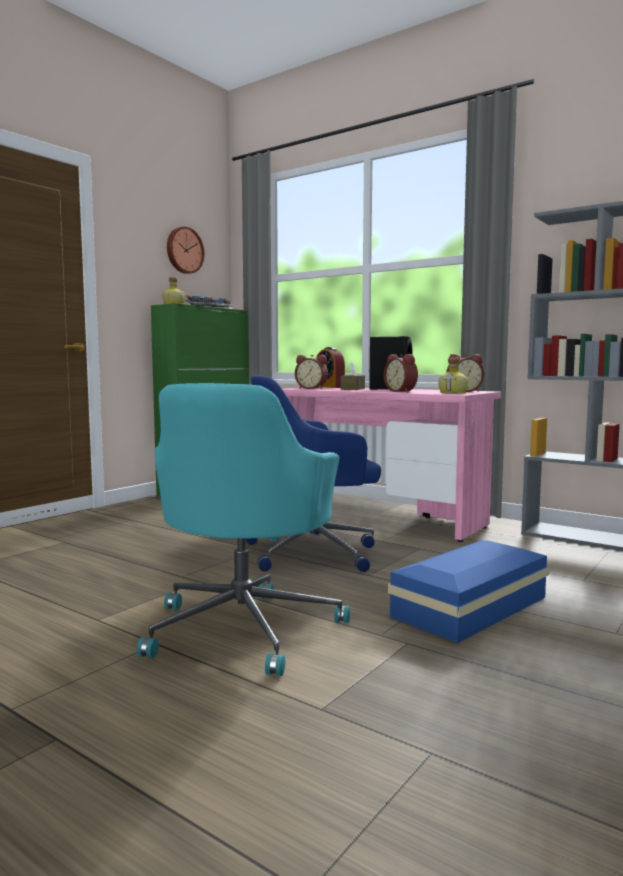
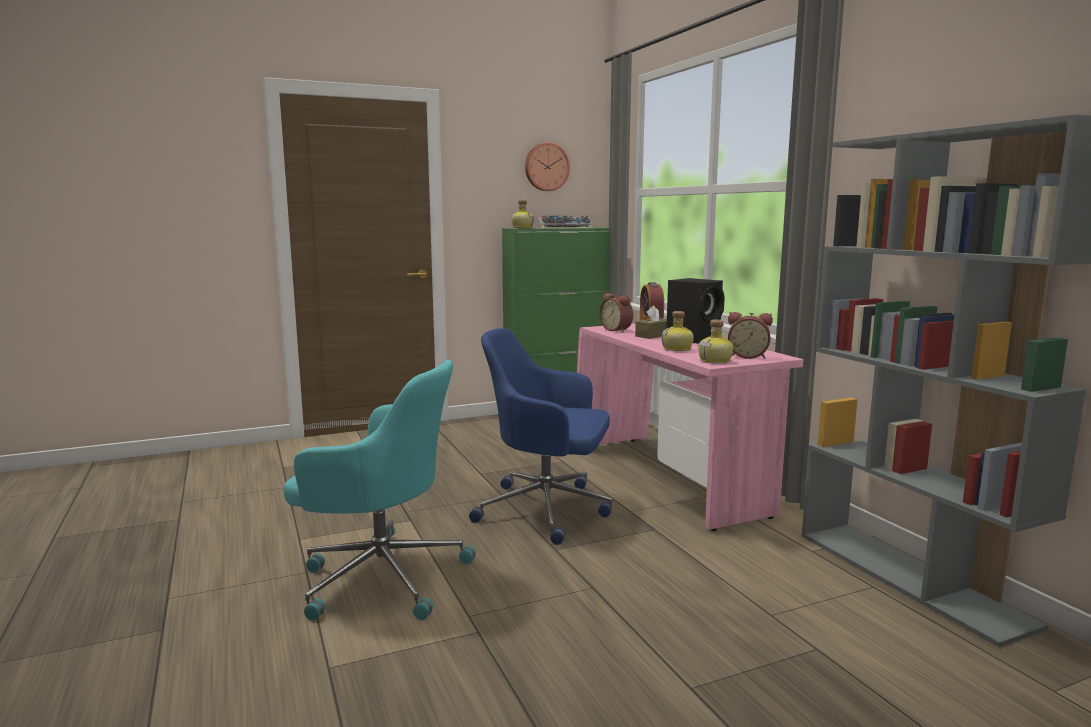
camera: 30 degrees right, 5 degrees up
(245, 627) = (381, 576): turquoise office chair -> turquoise office chair turned 120 degrees counterclockwise
(401, 391) = (678, 349): alarm clock -> bottle
(473, 606) = (596, 612): blue storage box -> none

